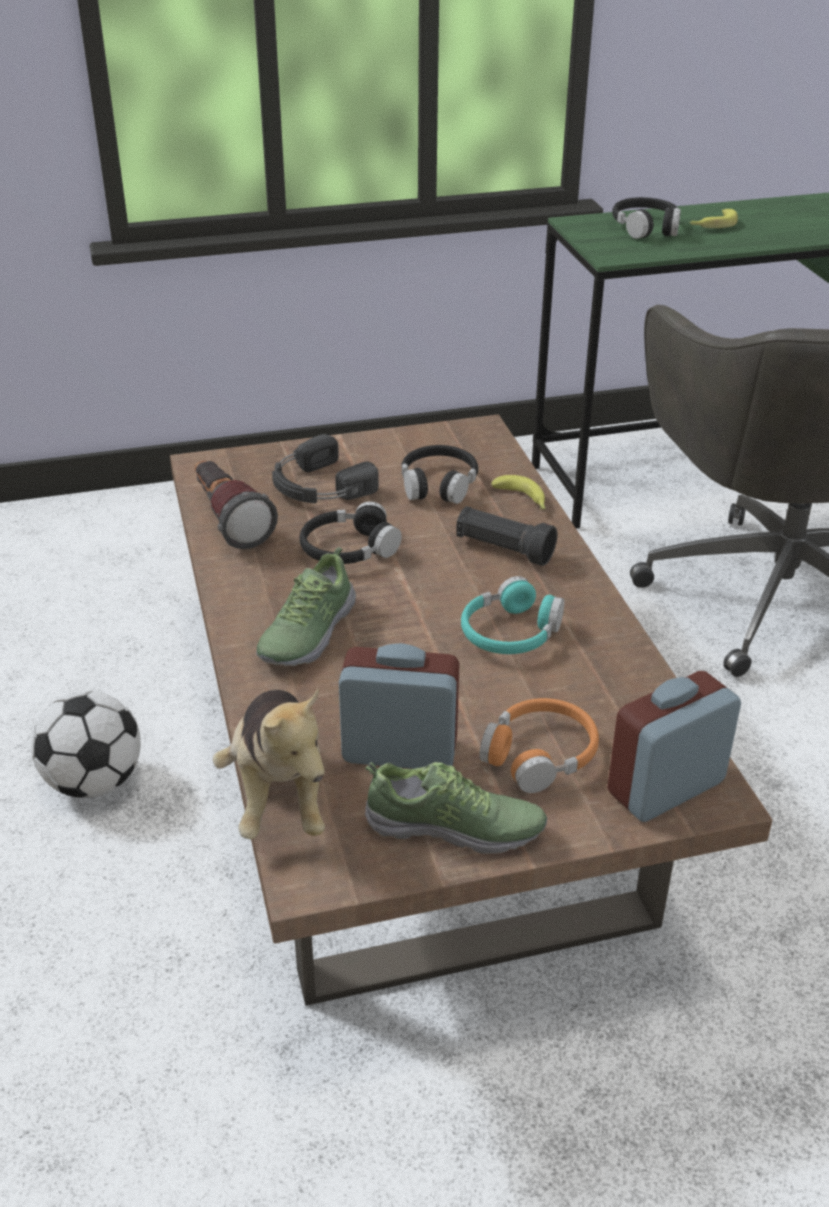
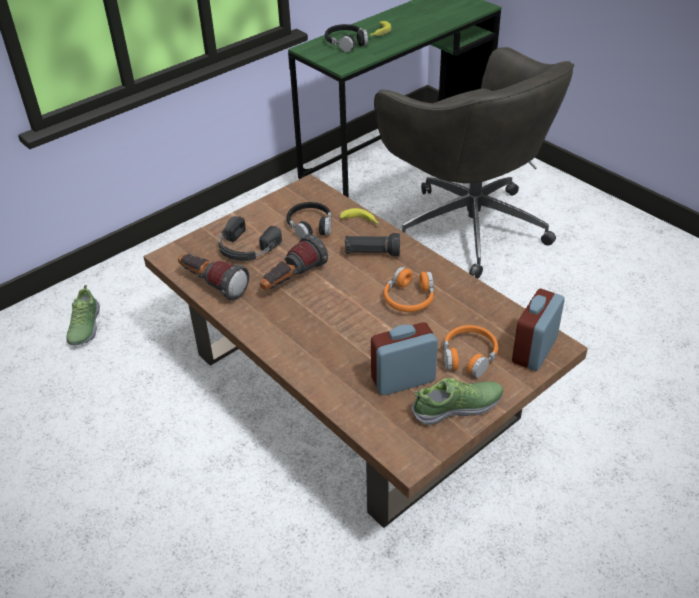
camera: 25 degrees left, 5 degrees up
(94, 782) = (185, 461): football -> none
(279, 794) = (362, 425): plush toy -> none
(306, 633) = (308, 335): shoe -> shoe (84, 327)
(348, 549) = (292, 280): black headphones -> flashlight
(510, 633) = (409, 298): turquoise headphones -> orange headphones

